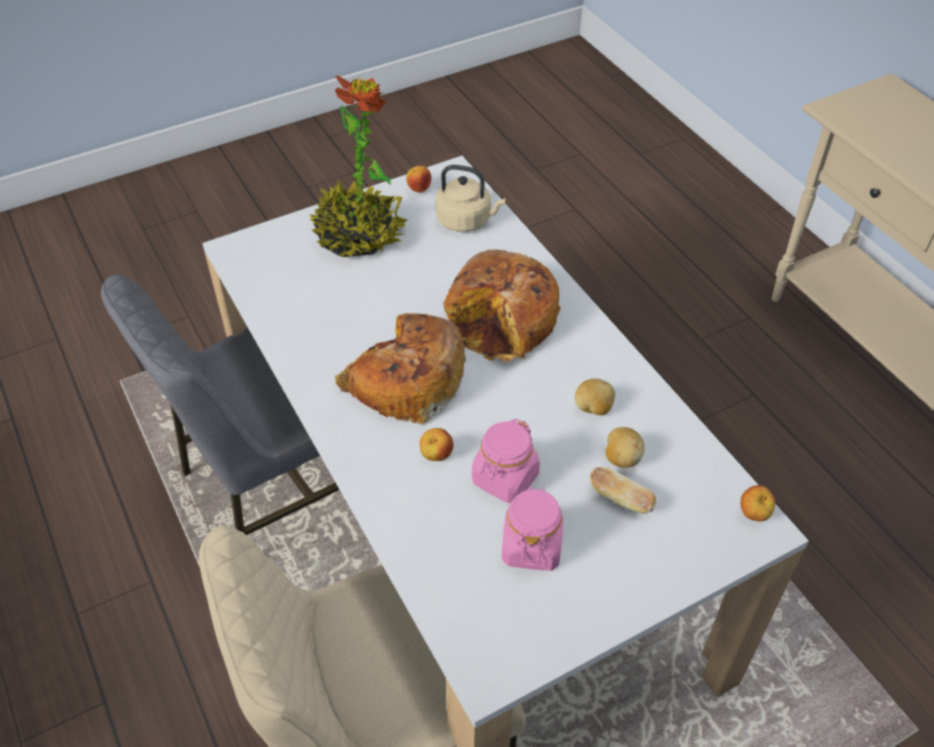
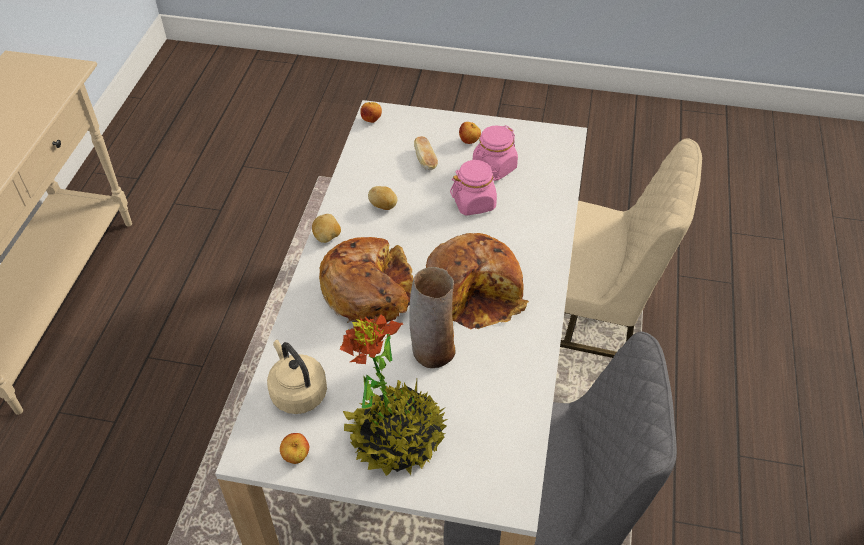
camera: 140 degrees left, 0 degrees up
(391, 305) = (432, 352): none -> vase
(436, 455) = (500, 236): apple -> apple (469, 141)
(621, 458) = (401, 176): potato -> potato (327, 237)

